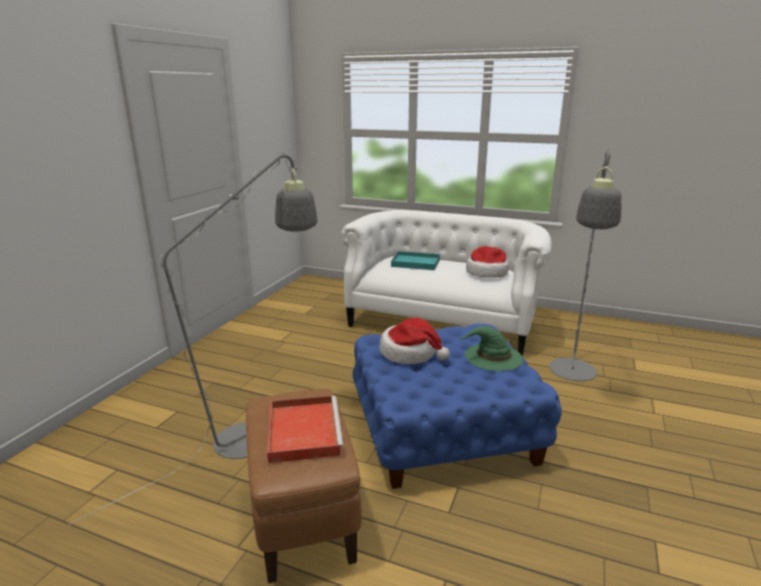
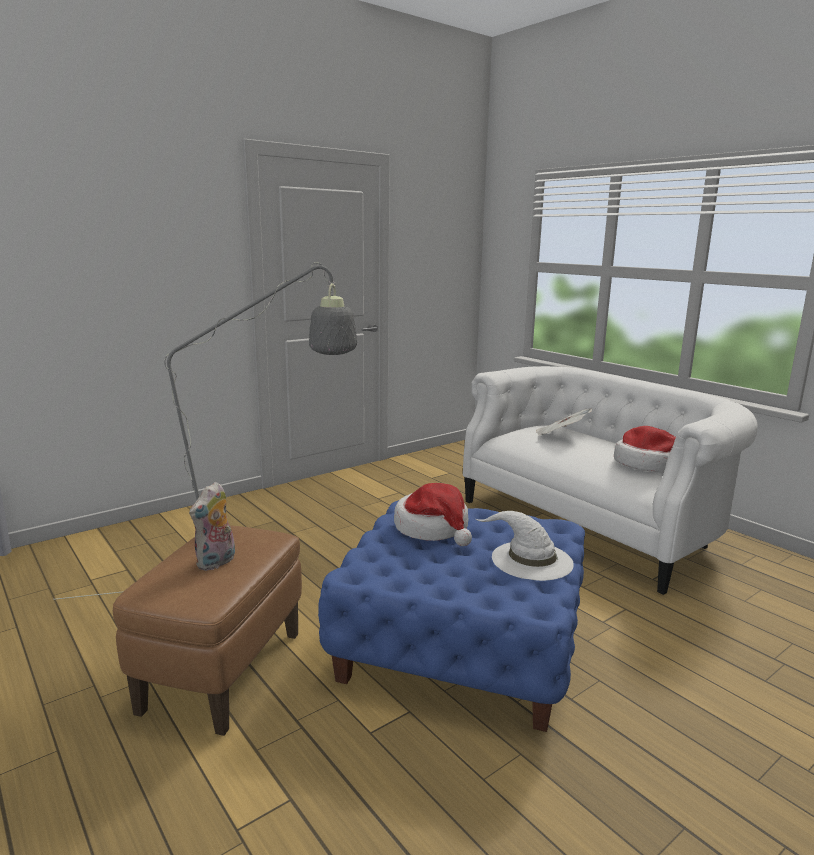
camera: 30 degrees right, 5 degrees down
(303, 430) = (216, 563): red tray -> plush toy
(414, 263) = (560, 436): turquoise tray -> newspaper
(493, 357) = (530, 560): green hat -> white hat
(572, 375) = (719, 641): grey floor lamp -> none

